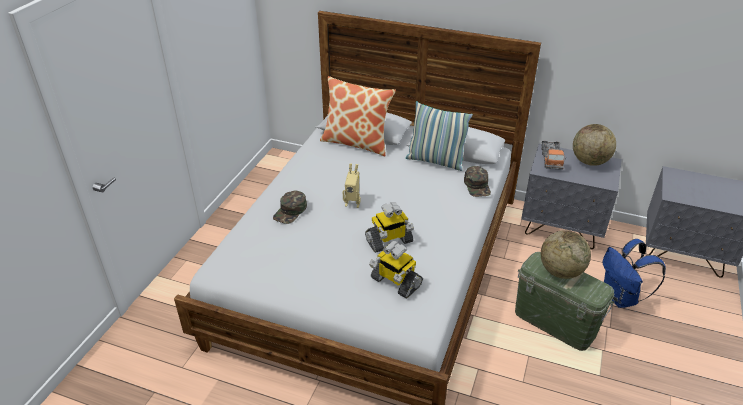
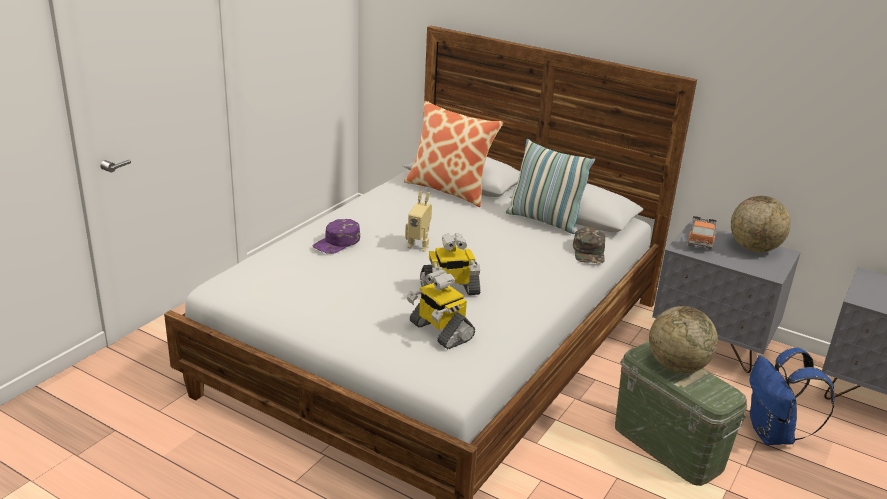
camera: 10 degrees right, 10 degrees down
(290, 211) = (337, 243): green cap -> purple cap

